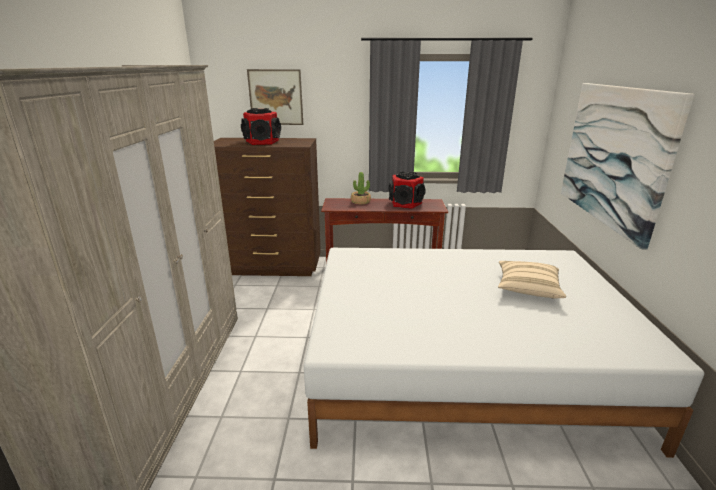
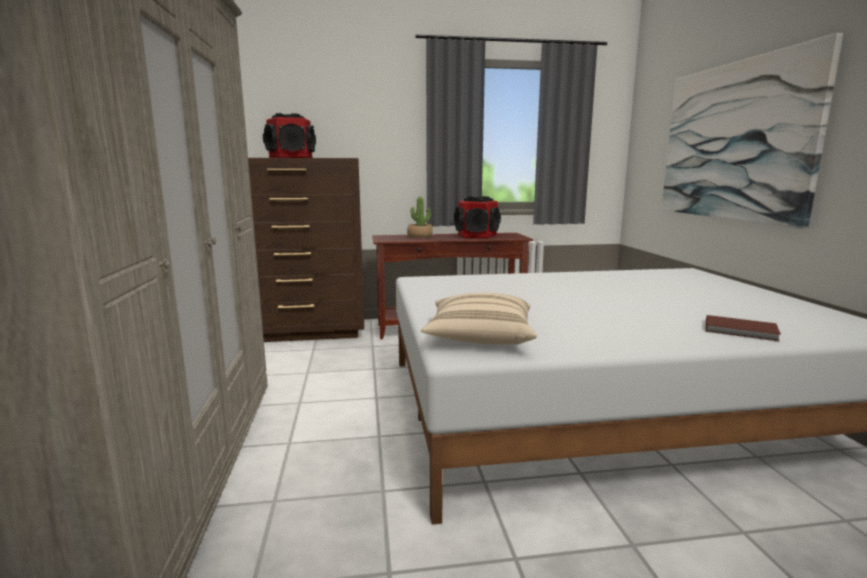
camera: 10 degrees left, 10 degrees down
(276, 97) = (306, 108): picture -> none
(527, 289) = (671, 294): beige pillow -> beige pillow (479, 338)
(548, 343) = (741, 331): none -> brown book

